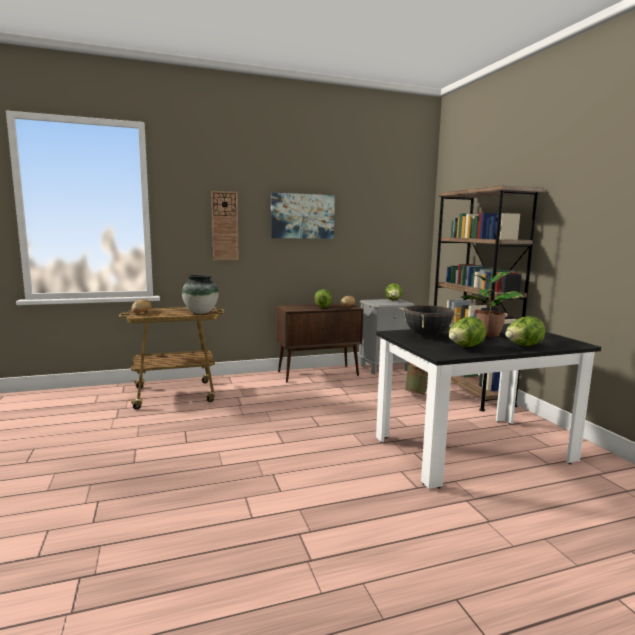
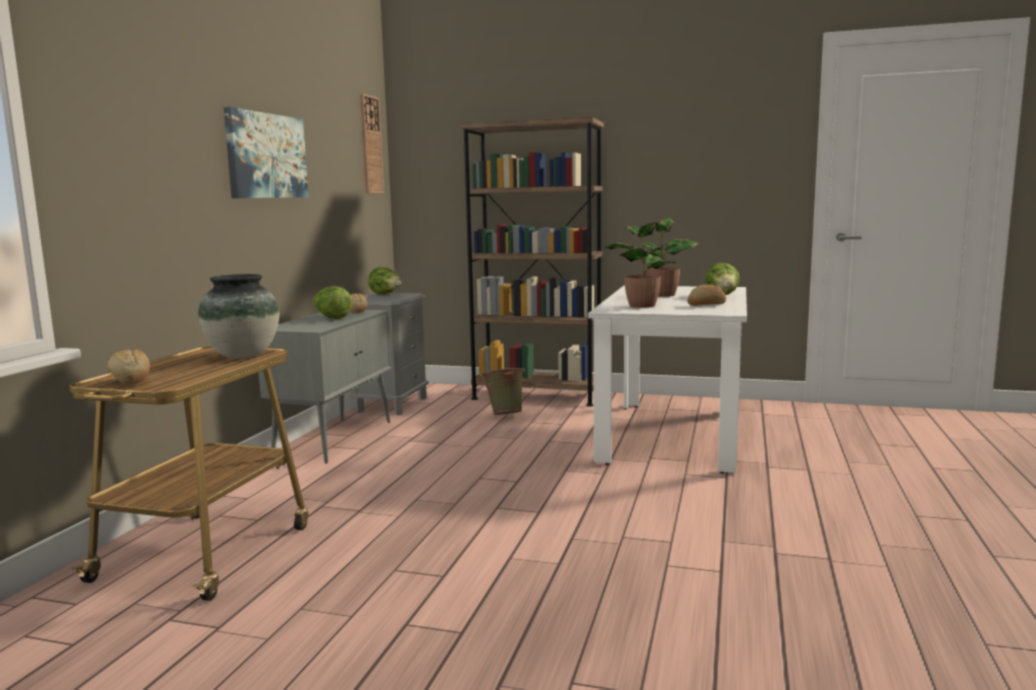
camera: 55 degrees left, 0 degrees up
(225, 226) = (165, 174): wall clock -> wall clock (371, 145)
(319, 373) = (335, 438): brown cabinet -> grey cabinet
(427, 335) = (640, 305): black cooking pot -> potted plant
(465, 347) = (707, 305): lettuce -> bread
(473, 449) = (672, 435): black dining table -> white dining table

